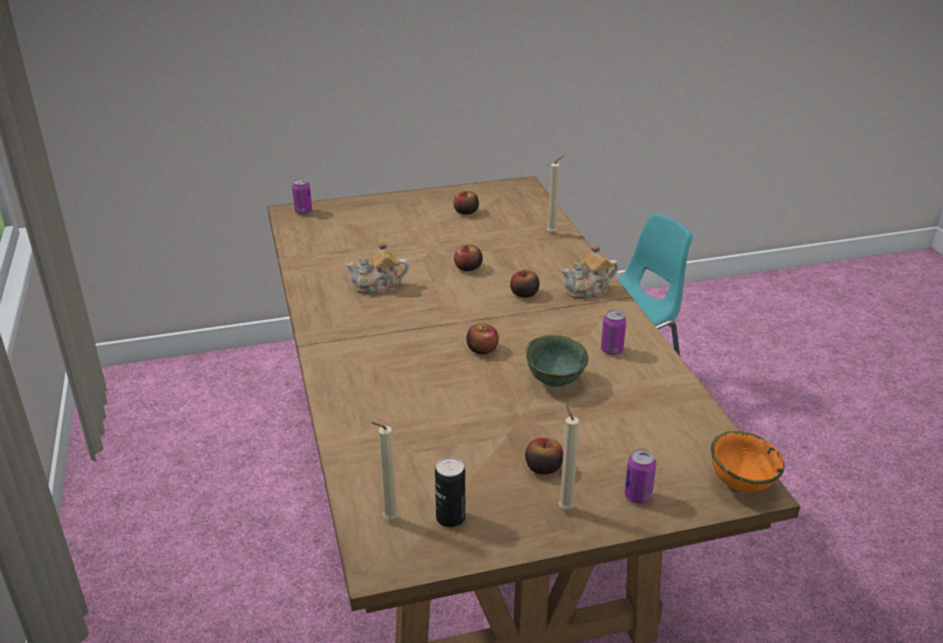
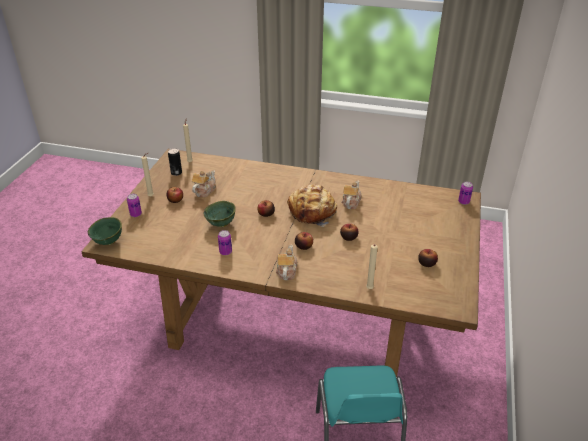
camera: 120 degrees right, 5 degrees up
(434, 310) = (312, 211): none -> bread
(480, 444) = (204, 191): none -> teapot
(740, 484) = (109, 242): orange bowl -> green bowl

